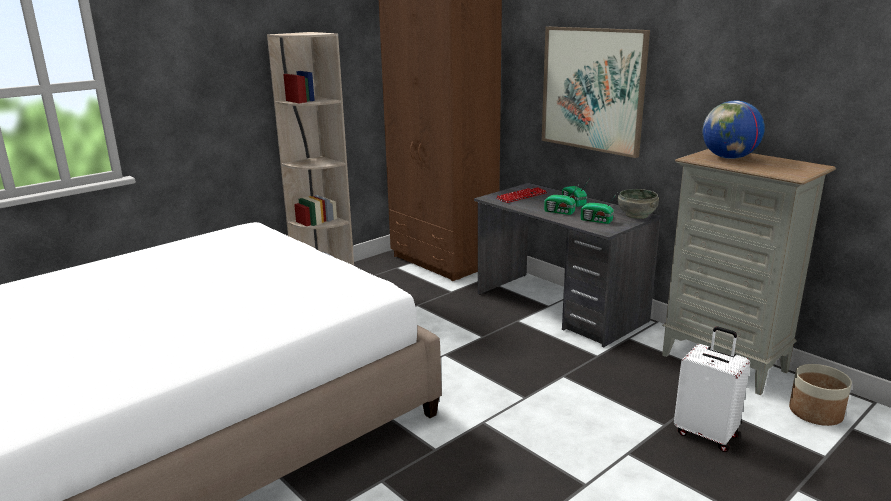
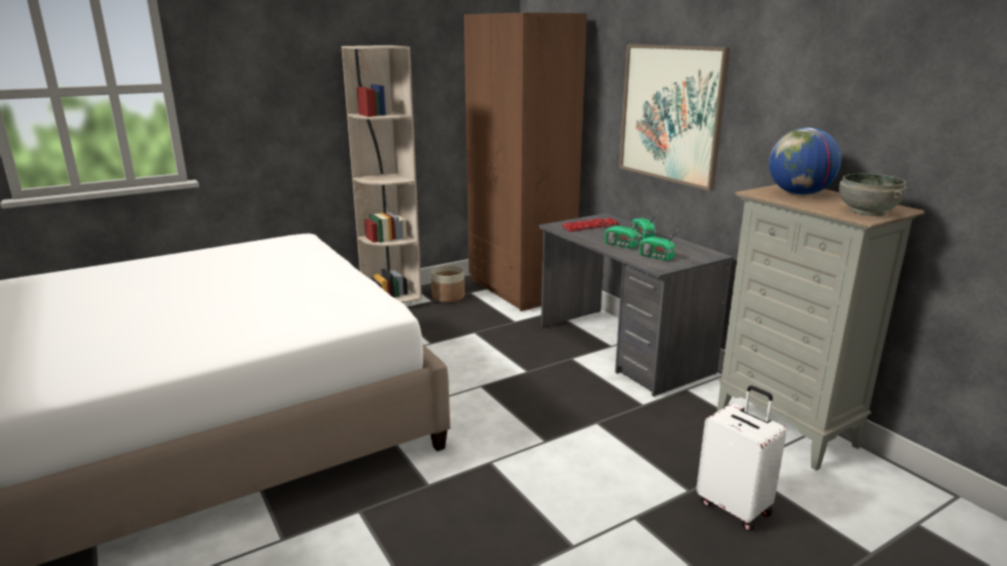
camera: 10 degrees right, 0 degrees up
(637, 215) = (705, 254): grey bowl -> grey bowl (868, 211)
(815, 412) = (877, 499): planter -> planter (448, 297)

